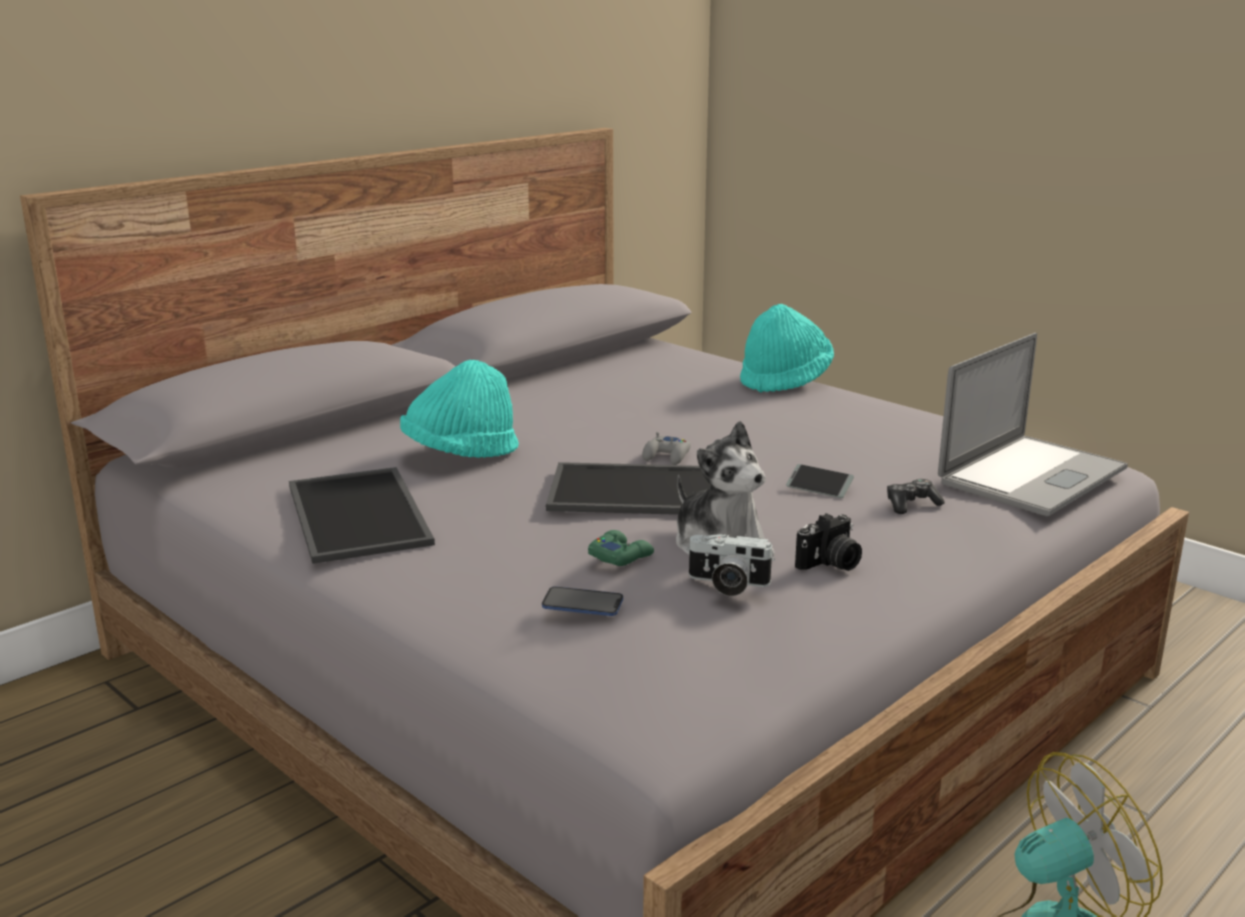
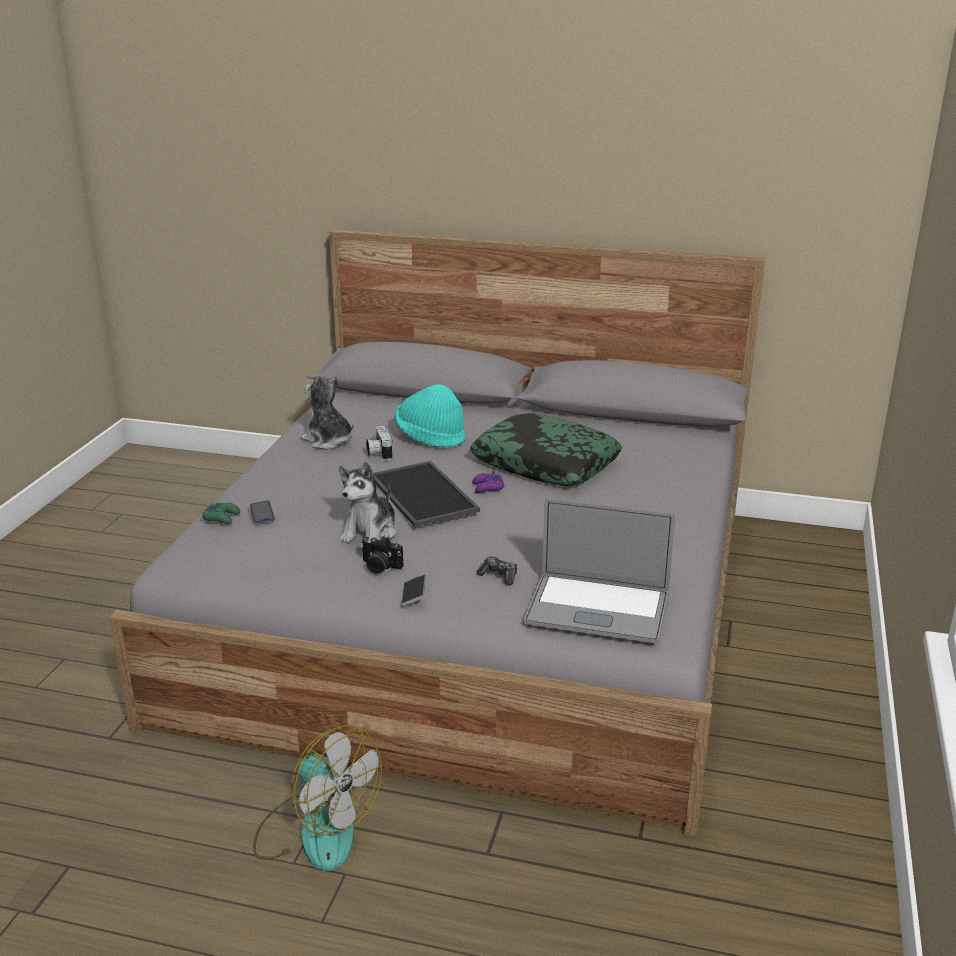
camera: 60 degrees right, 5 degrees up
(361, 515) = (329, 441): tray -> plush toy
(620, 556) = (323, 507): green game controller -> green game controller (222, 517)
(631, 419) = (544, 463): none -> pillow
(667, 456) = (487, 487): grey game controller -> purple game controller
(727, 584) = (312, 541): camera -> camera (379, 452)
(785, 380) = (688, 490): turquoise hat -> none
(819, 487) = (495, 542): phone -> phone (413, 594)

